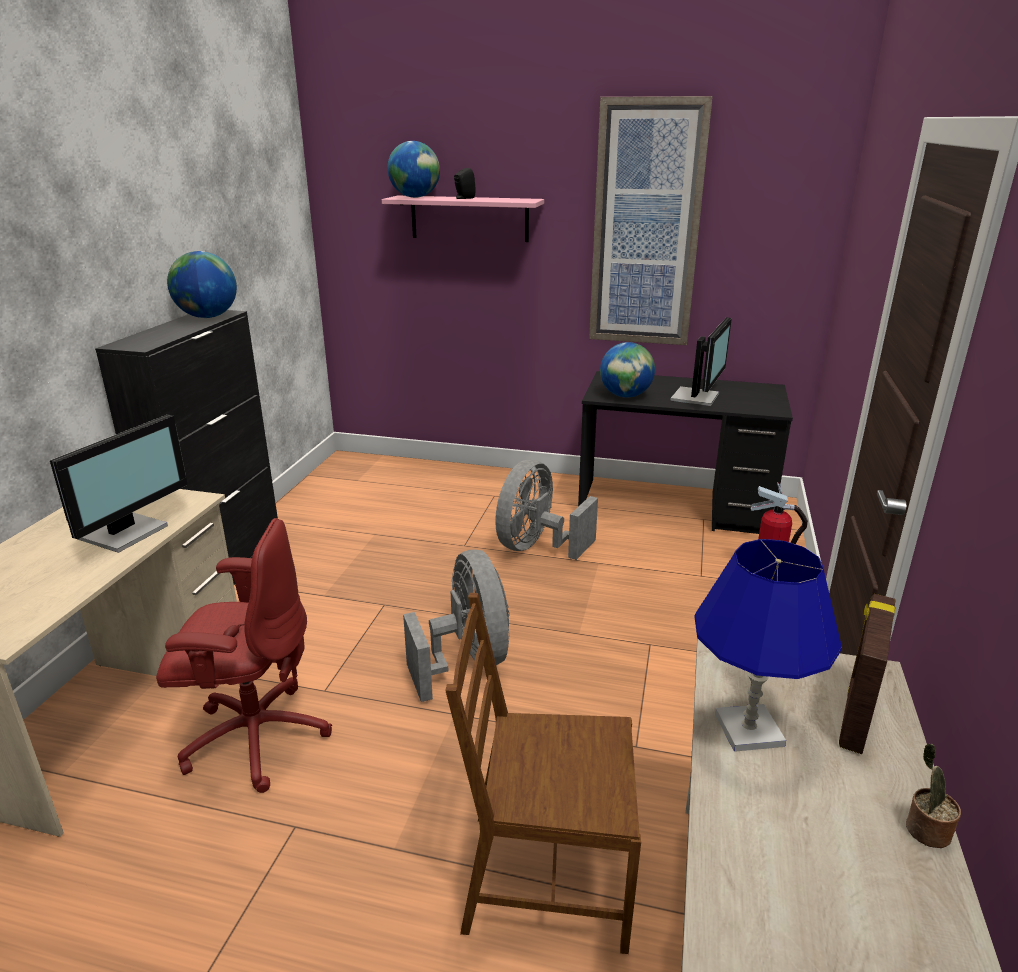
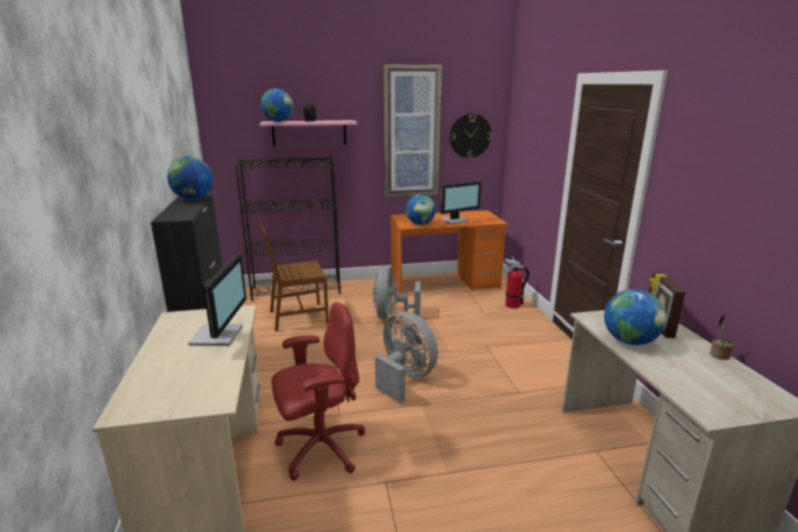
camera: 25 degrees left, 5 degrees down
(432, 473) = (297, 290): none -> black bookcase
(545, 877) = (527, 458): brown chair -> brown chair (298, 317)
(674, 507) = (445, 283): black desk -> orange desk
(697, 397) = (455, 220): monitor -> monitor turned 60 degrees clockwise
(748, 730) = (629, 341): blue table lamp -> globe
(762, 238) = (470, 135): none -> wall clock

